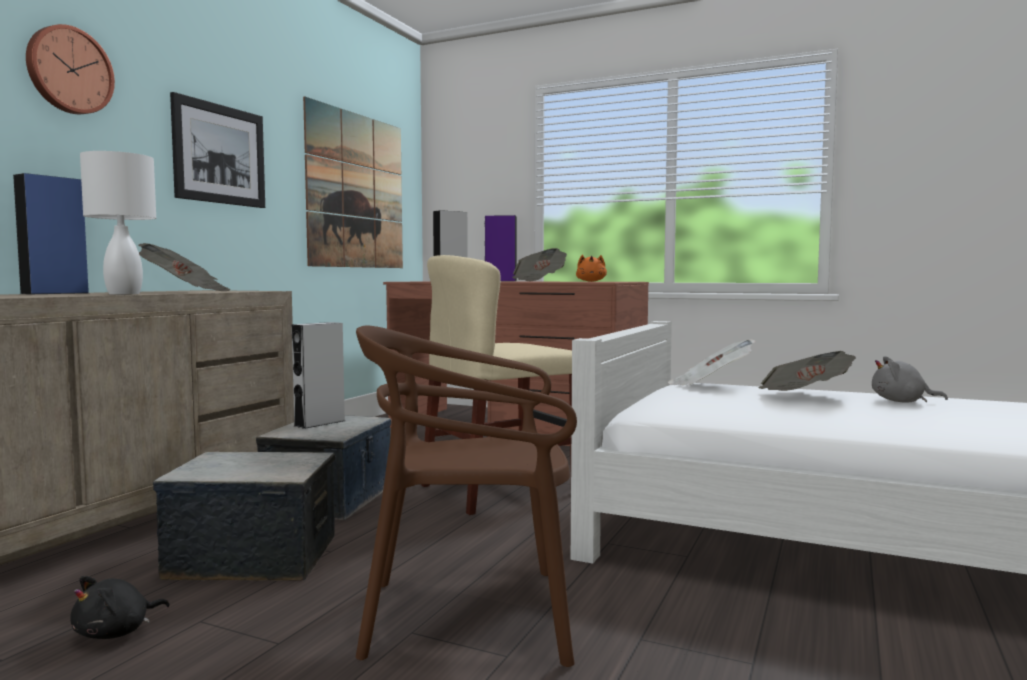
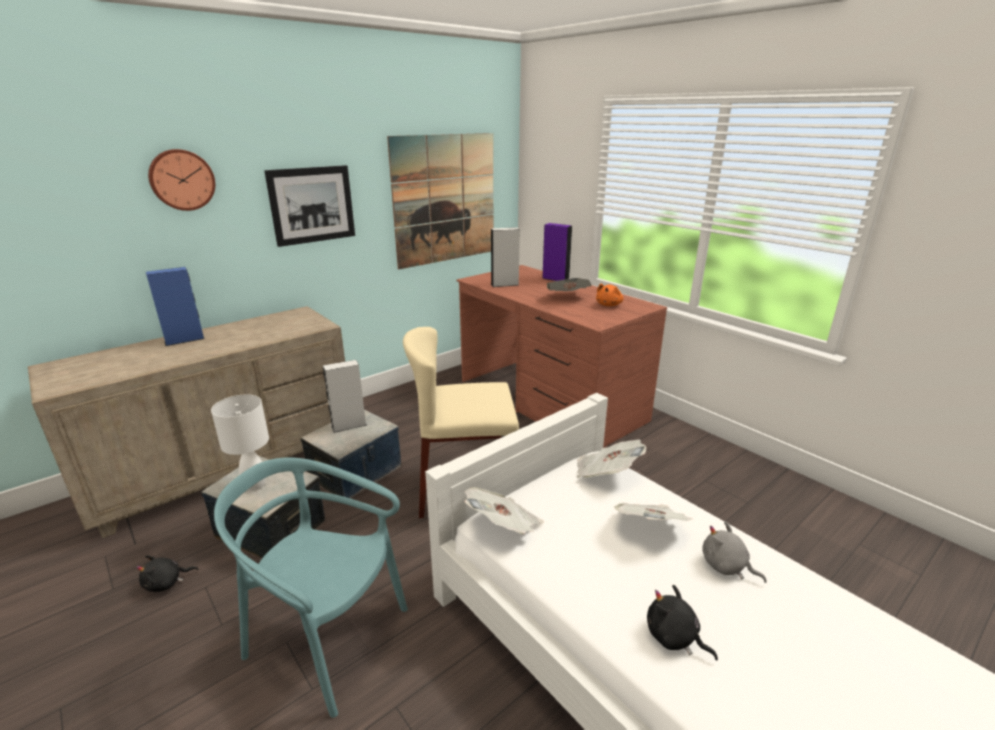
camera: 25 degrees right, 20 degrees up
(125, 294) = (208, 353): white table lamp -> white table lamp (256, 484)
(186, 291) = (268, 330): newspaper -> newspaper (504, 526)
(469, 616) = (326, 638): brown chair -> turquoise chair
(931, 425) = (674, 637): none -> black plush toy

